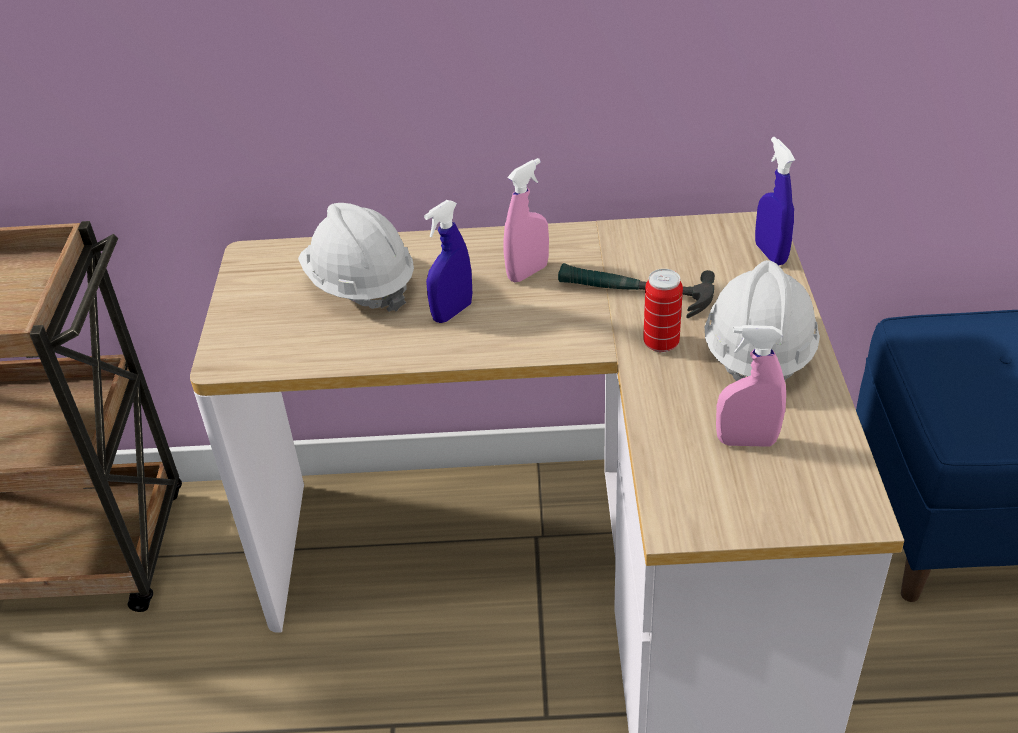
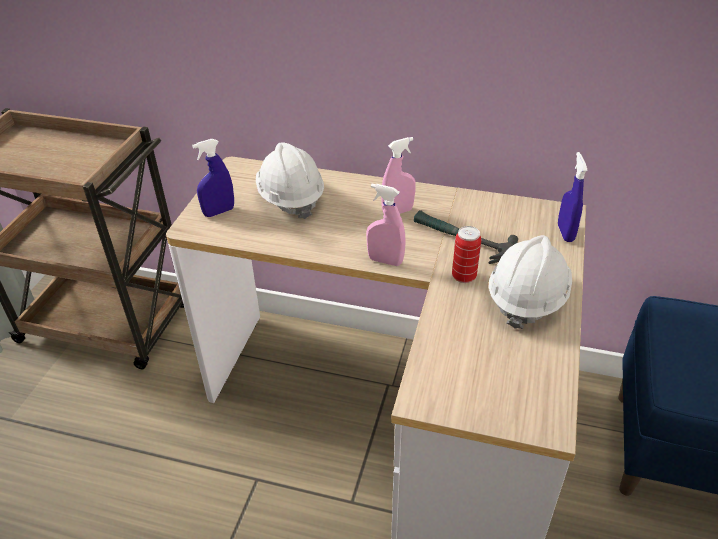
camera: 15 degrees right, 0 degrees up
(452, 312) = (339, 227): blue spray bottle -> blue spray bottle (219, 212)
(746, 441) = (492, 356): pink spray bottle -> pink spray bottle (385, 261)

